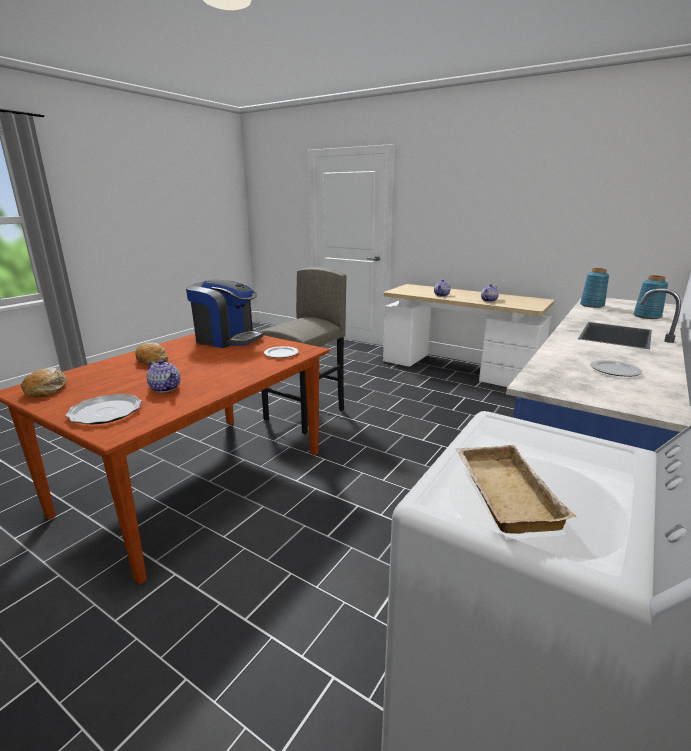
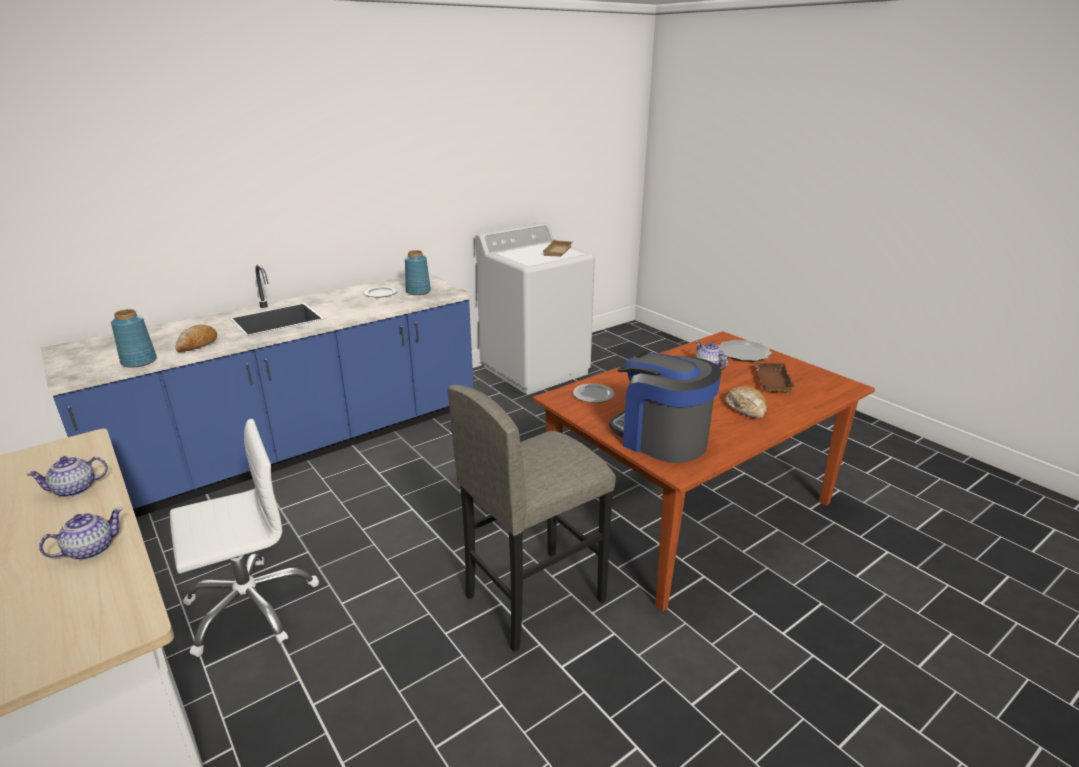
camera: 160 degrees left, 5 degrees up
(47, 389) = (821, 383): bread -> bread (197, 345)
(104, 384) = (770, 380): none -> brown tray
(444, 390) = (250, 606): none -> white office chair
(646, 316) = (162, 333): blue vase -> blue vase (418, 292)

